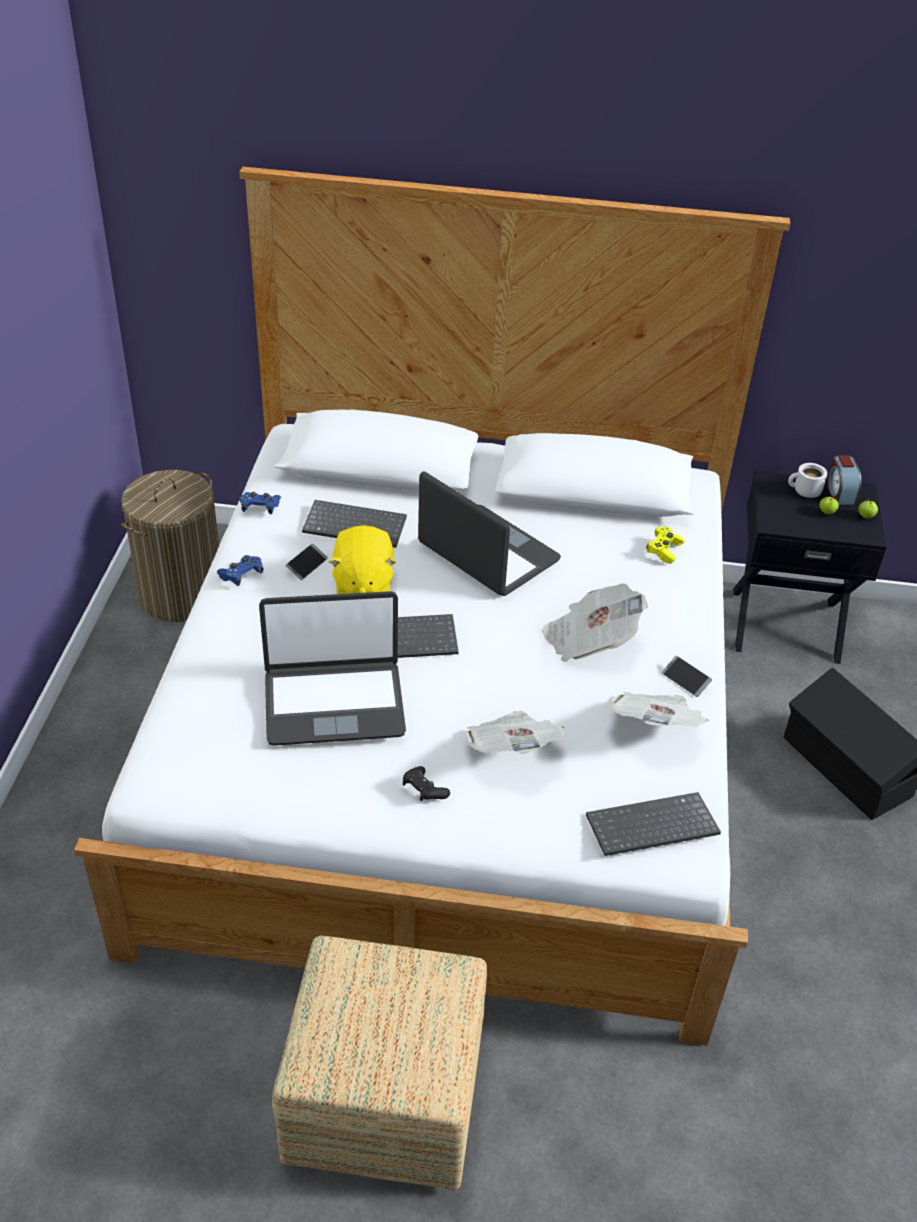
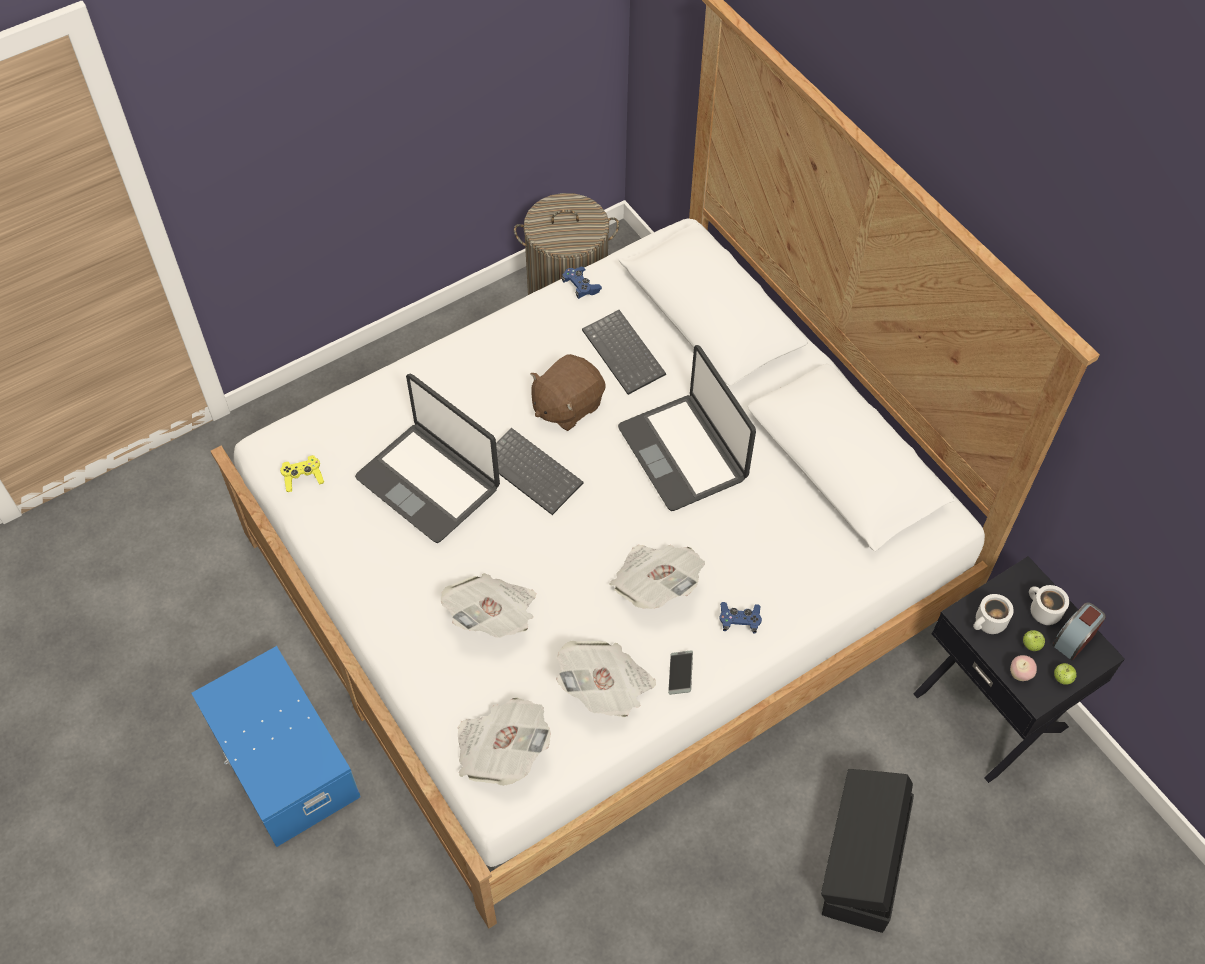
camera: 50 degrees right, 15 degrees up
(241, 575) = (500, 335): blue game controller -> blue game controller (739, 621)
(307, 565) = (550, 361): phone -> none
(362, 583) = (567, 406): yellow plush toy -> brown plush toy
(387, 1097) = (281, 761): ottoman -> blue storage box
(424, 791) = (406, 592): black game controller -> none
(487, 553) = (684, 453): laptop -> laptop turned 150 degrees clockwise
(651, 828) = (501, 750): keyboard -> newspaper
(664, 550) = (819, 561): yellow game controller -> yellow game controller (303, 478)
(791, 519) = (988, 624): none -> white mug
(844, 531) = (1019, 674): none -> apple

